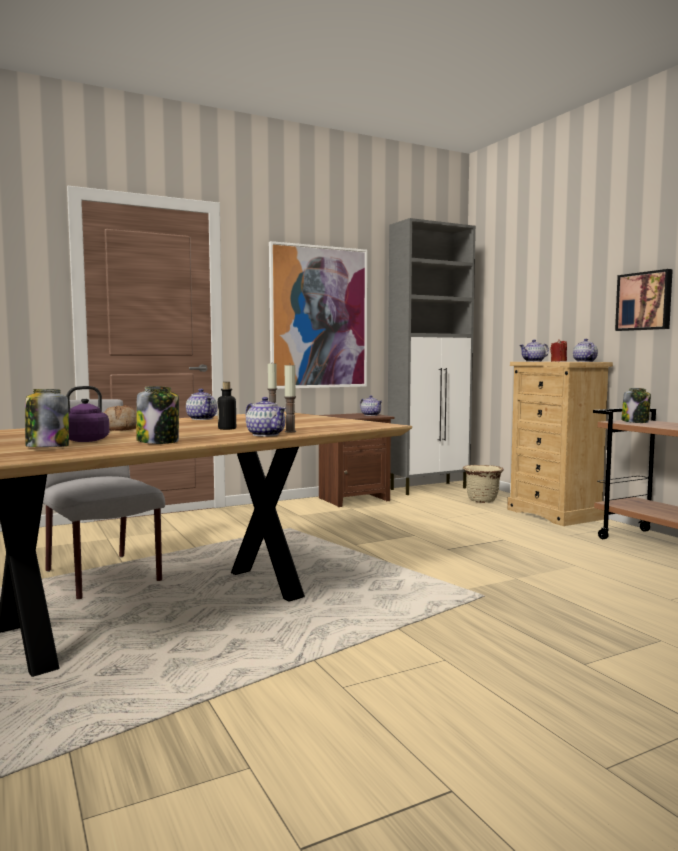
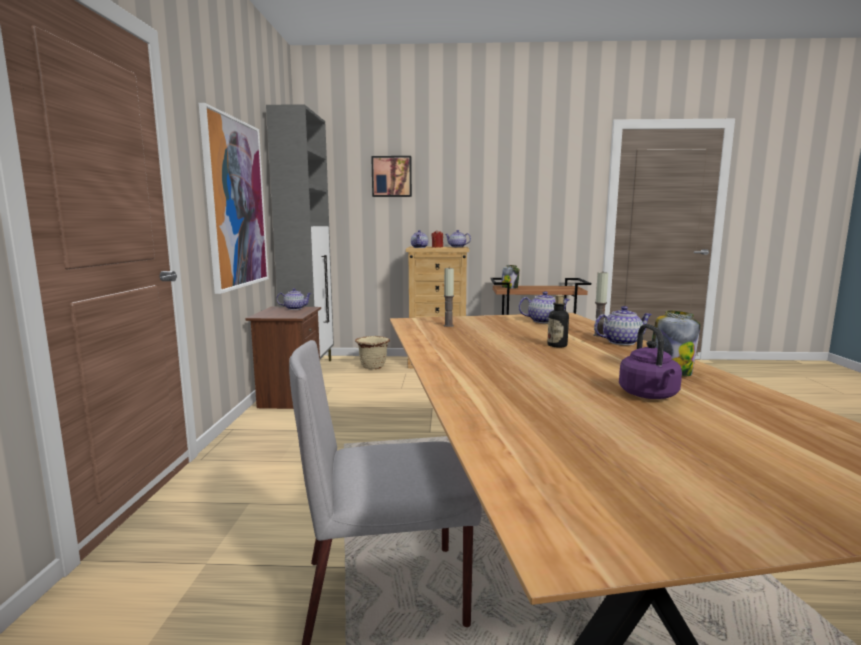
camera: 60 degrees left, 5 degrees up
(47, 447) = (720, 413): jar -> none
(121, 428) = (514, 374): bread -> none
(202, 419) = (436, 342): teapot -> teapot (543, 321)
(645, 301) = (490, 204): picture -> picture (392, 176)

